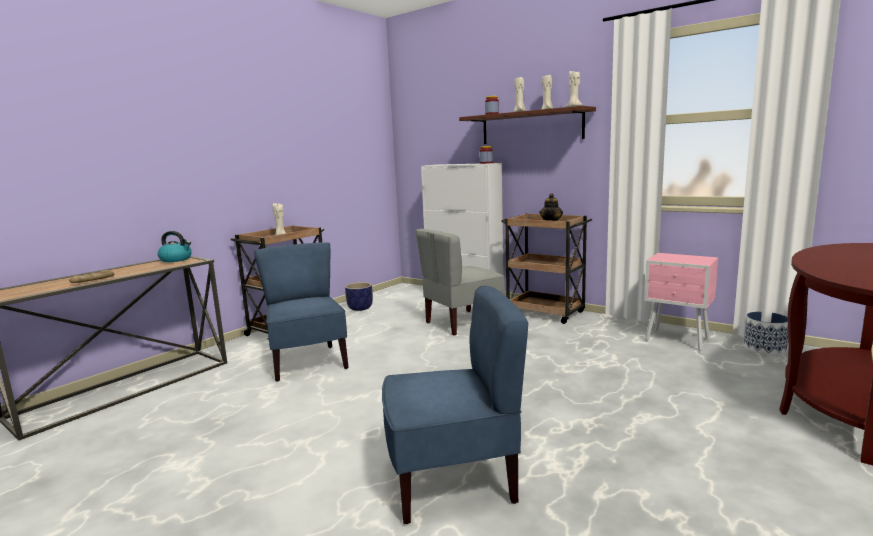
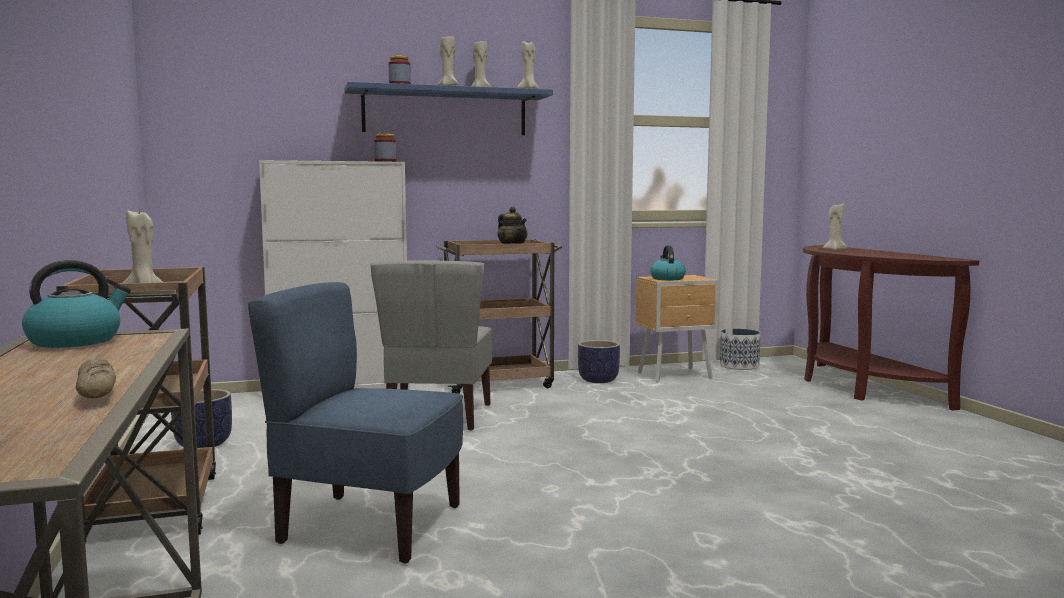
camera: 55 degrees left, 5 degrees down
(452, 480) = (873, 528): blue chair -> none
(531, 127) = (445, 112): brown shelf -> blue shelf
(610, 327) = (598, 380): none -> planter
(669, 258) = (667, 278): none -> kettle
(678, 340) = (676, 376): pink nightstand -> brown nightstand
(831, 252) = (834, 250): none -> beige candle

